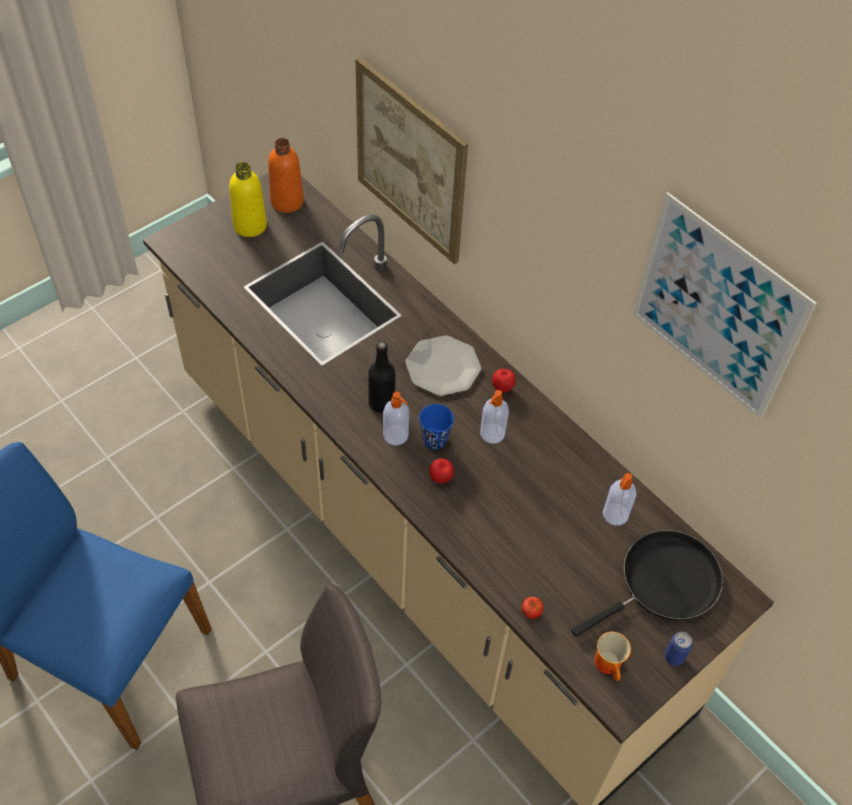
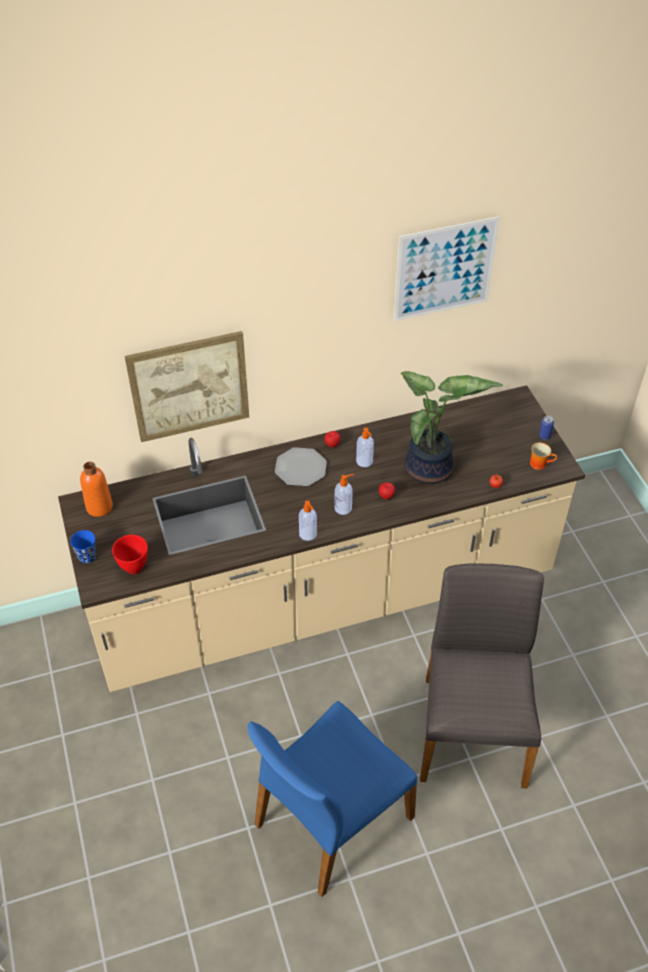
camera: 65 degrees left, 5 degrees down
(212, 263) = (134, 567): none -> red bowl
(250, 225) = (110, 535): yellow bottle -> none
(381, 403) = (314, 508): black bottle -> none
(434, 439) = (355, 490): blue cup -> blue cup (87, 556)
(516, 518) = (430, 470): none -> potted plant
(615, 515) = (447, 427): soap dispenser -> soap dispenser (308, 534)
(663, 583) = (498, 423): black frying pan -> none

